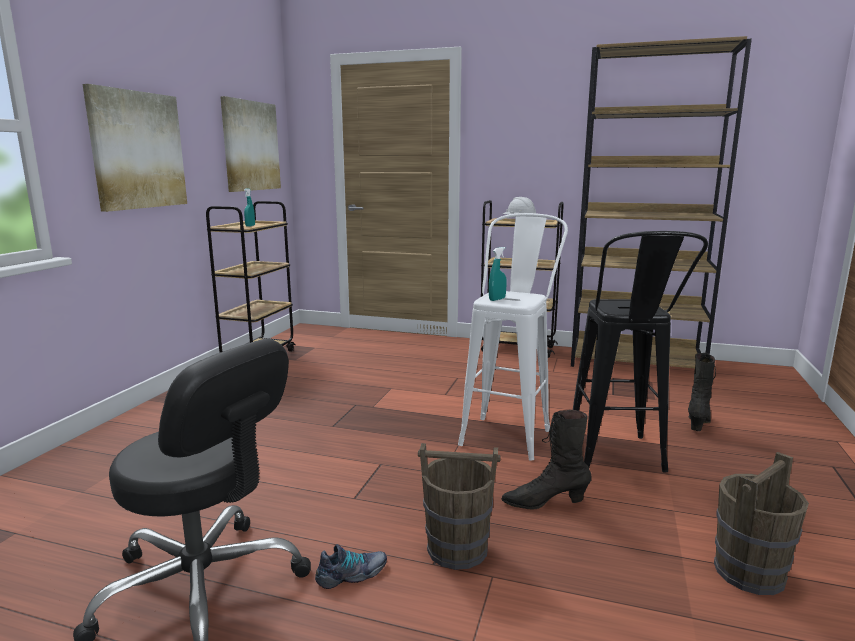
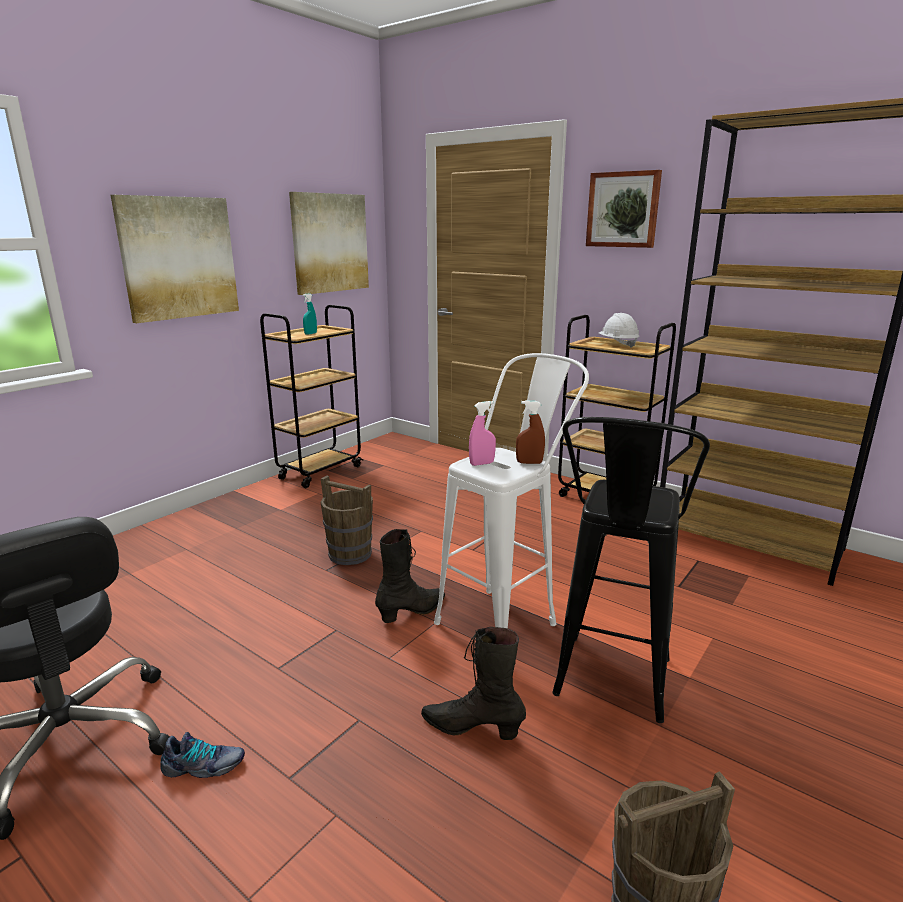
camera: 20 degrees right, 5 degrees up
(456, 549) = (327, 765): brown bucket -> brown bucket (349, 554)
(497, 299) = (482, 463): turquoise spray bottle -> pink spray bottle
(513, 117) = (623, 209): none -> picture
(531, 295) = (529, 462): none -> brown spray bottle
(698, 423) = (767, 655): black boot -> black boot (412, 612)

